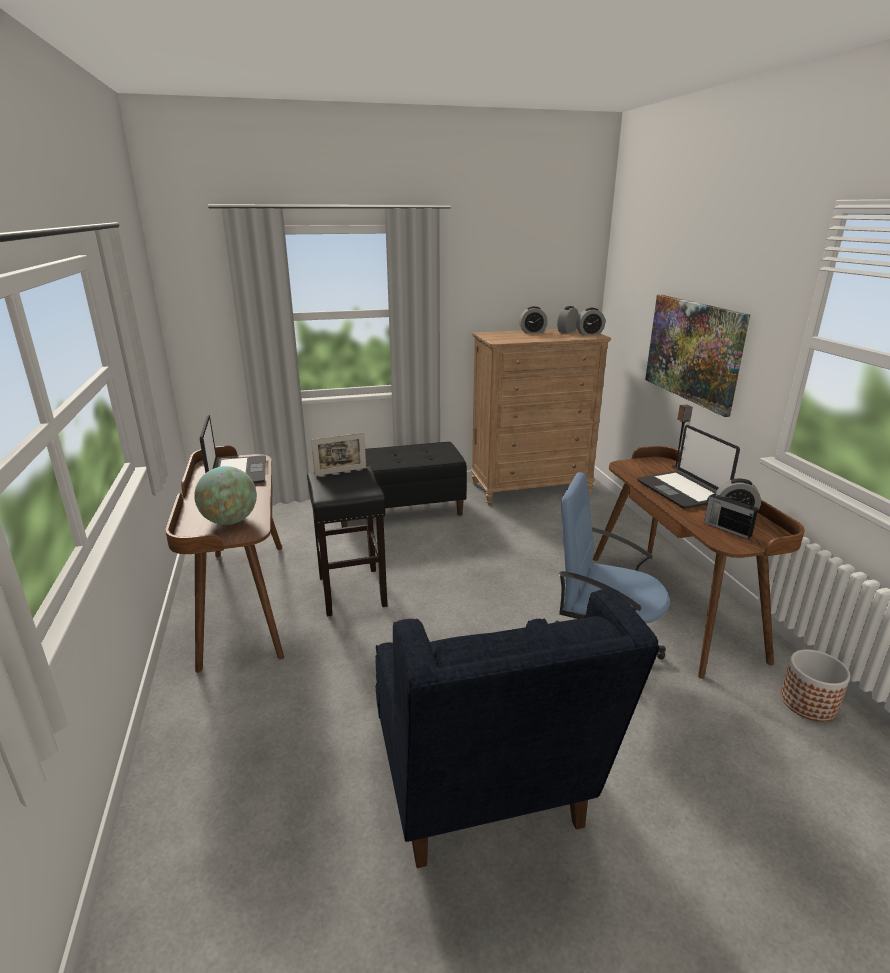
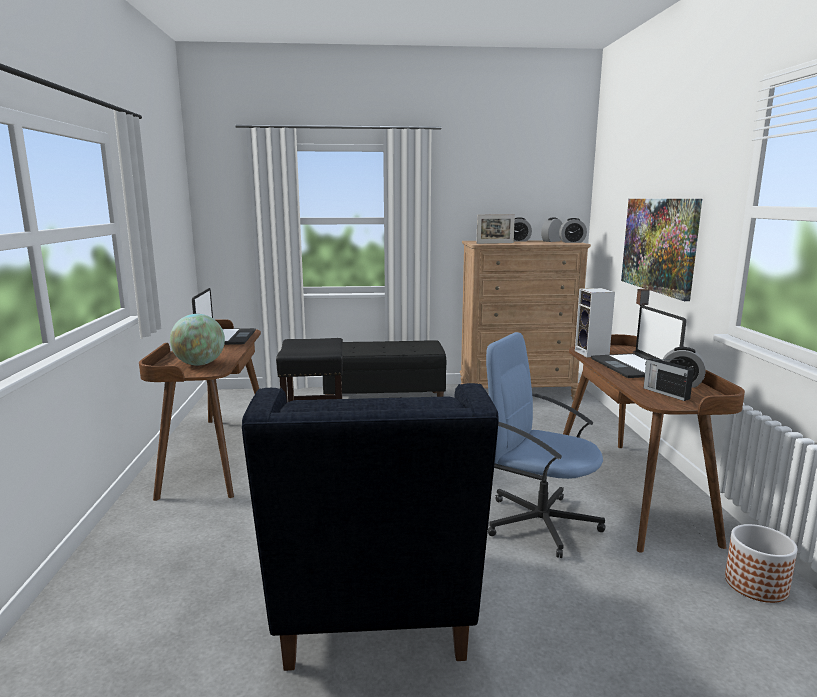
camera: 10 degrees right, 10 degrees down
(340, 471) = (312, 339): picture frame -> picture frame (495, 243)
(635, 472) = (593, 353): none -> speaker

